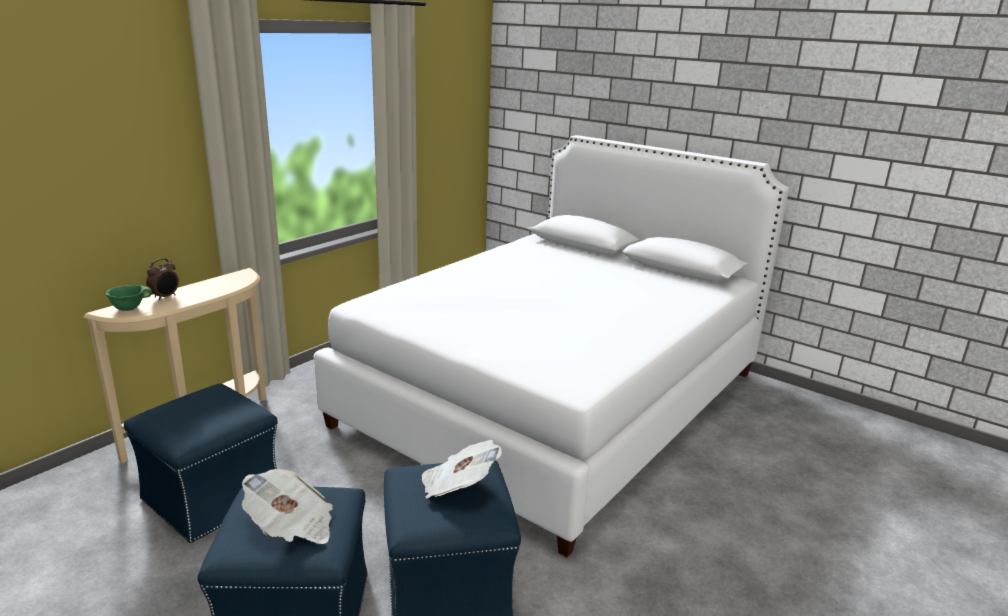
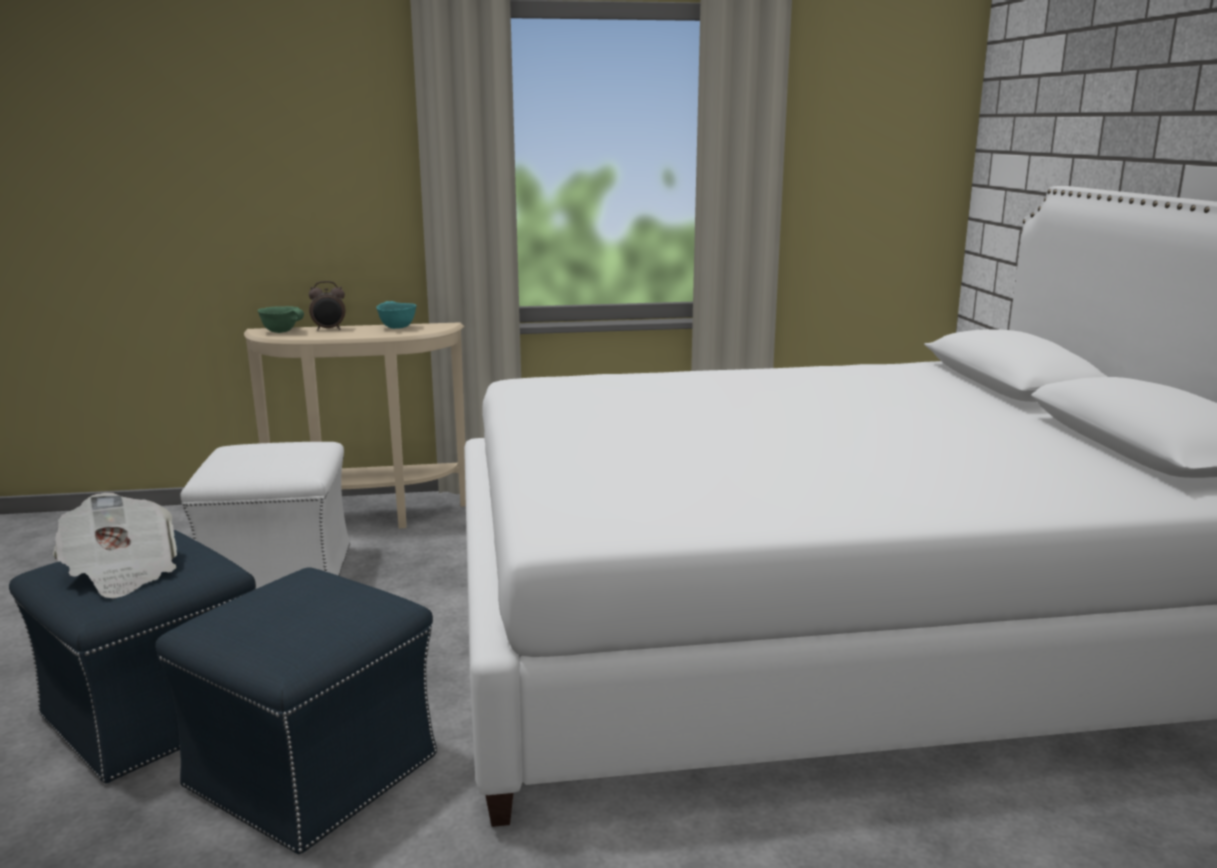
camera: 45 degrees right, 5 degrees down
(213, 496) = (280, 574): blue ottoman -> white ottoman
(216, 283) = (396, 328): none -> turquoise bowl
(458, 486) = (317, 609): newspaper -> none

